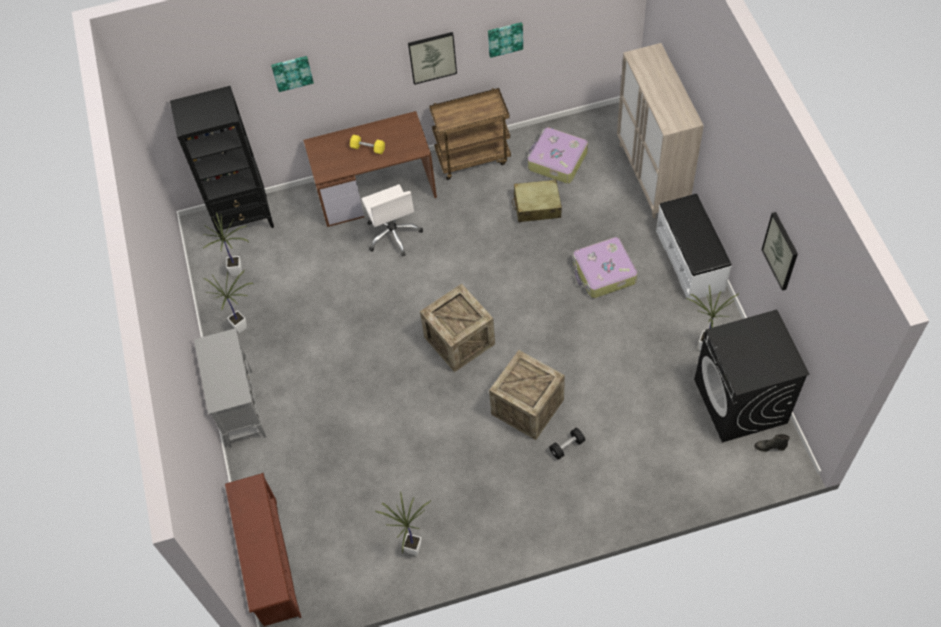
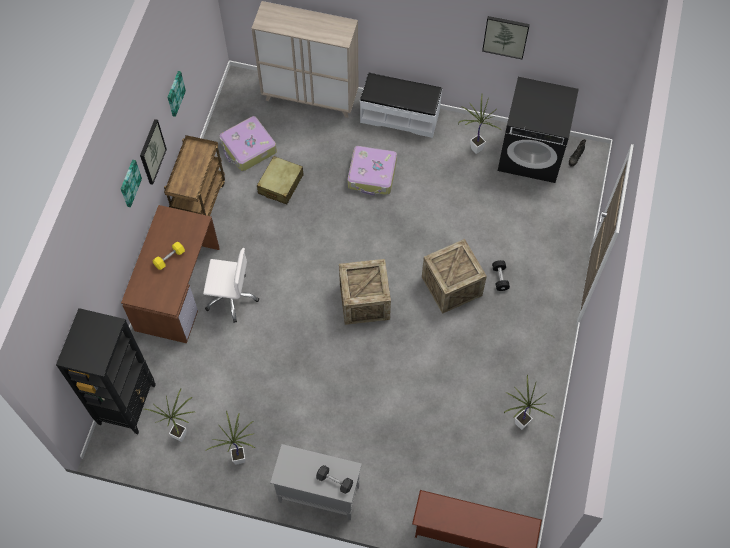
camera: 65 degrees left, 5 degrees up
(222, 389) = (334, 481): none -> grey dumbbell
(292, 72) = (100, 254): picture -> picture (129, 183)

